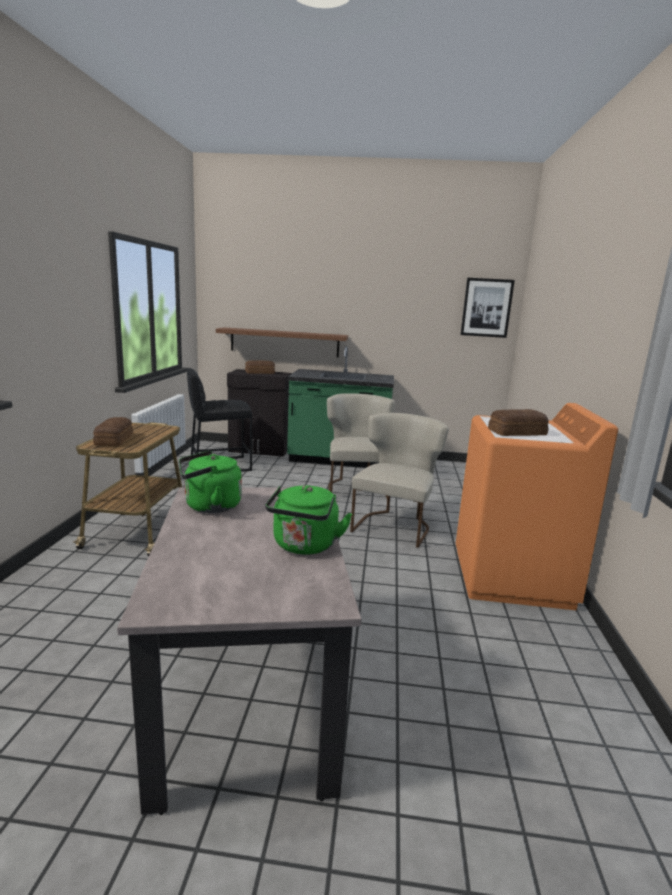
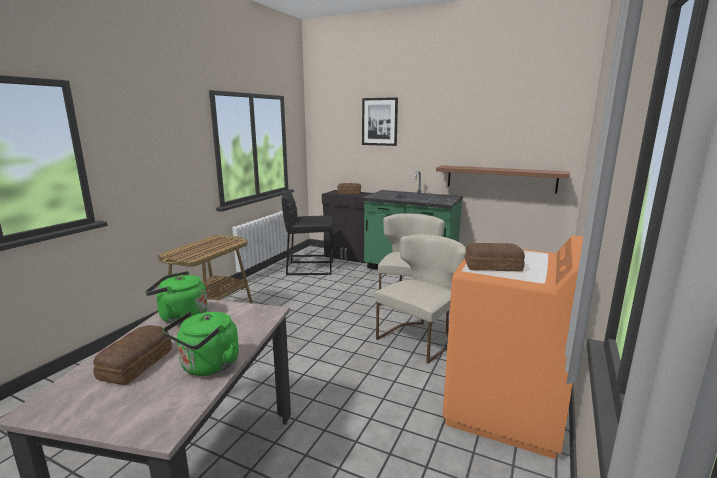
camera: 20 degrees right, 0 degrees up
(115, 439) = (190, 250): bread -> bread (138, 363)
(284, 342) = (371, 167): brown shelf -> brown shelf (500, 178)
(486, 308) = (553, 131): picture -> picture (379, 121)

